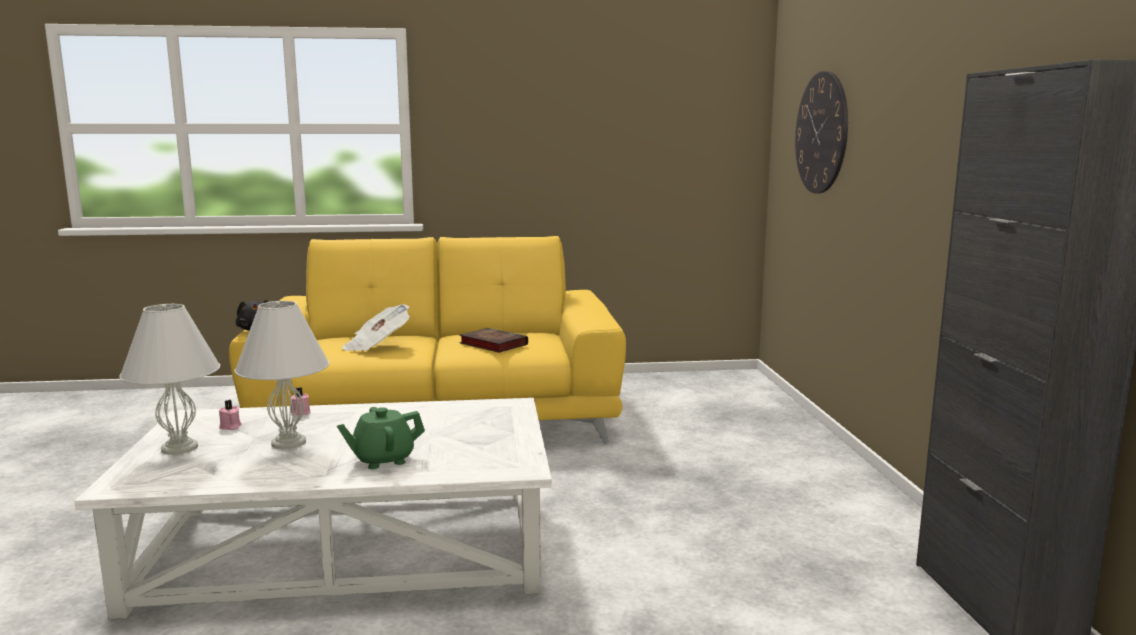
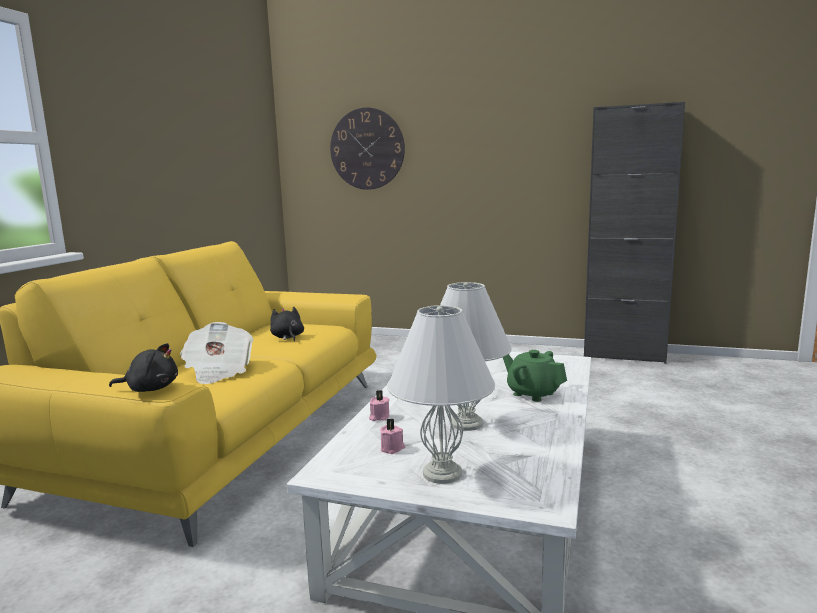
camera: 65 degrees left, 0 degrees up
(383, 460) = (532, 393): green teapot -> green teapot turned 135 degrees clockwise
(491, 344) = (287, 337): book -> black plush toy

